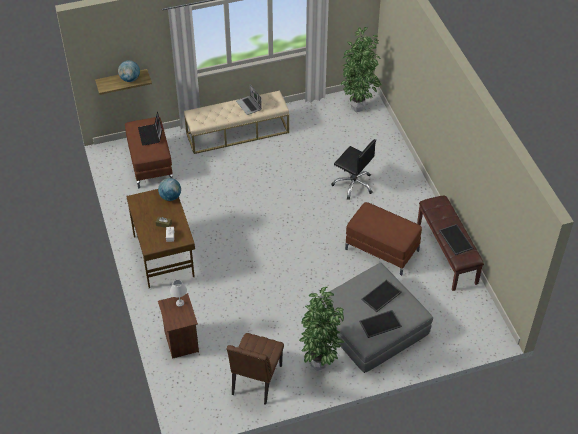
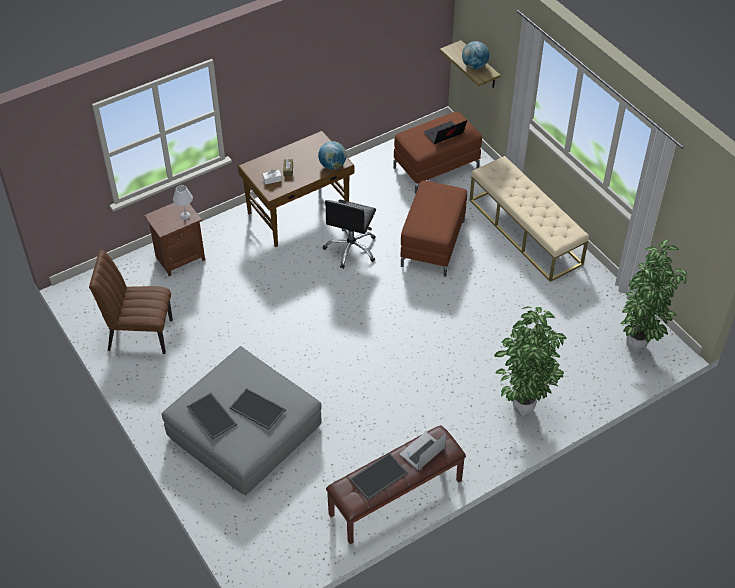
camera: 75 degrees right, 0 degrees up
(249, 106) = (541, 211): laptop -> laptop (422, 452)
(320, 366) = (171, 390): potted plant -> potted plant (522, 411)
(353, 184) = (483, 368): black office chair -> black office chair (351, 249)
(381, 249) = (376, 420): brown ottoman -> brown ottoman (432, 243)

